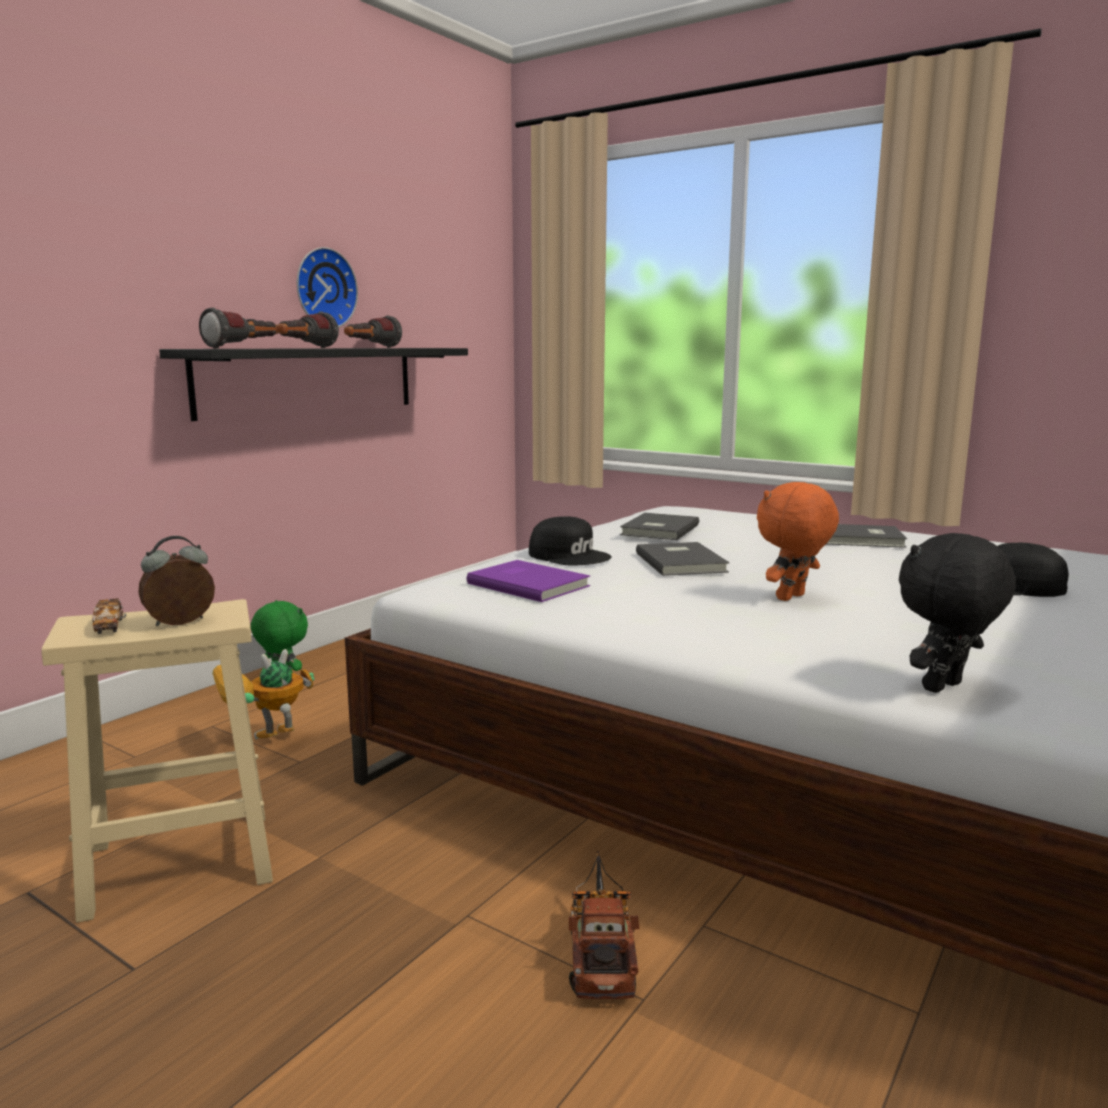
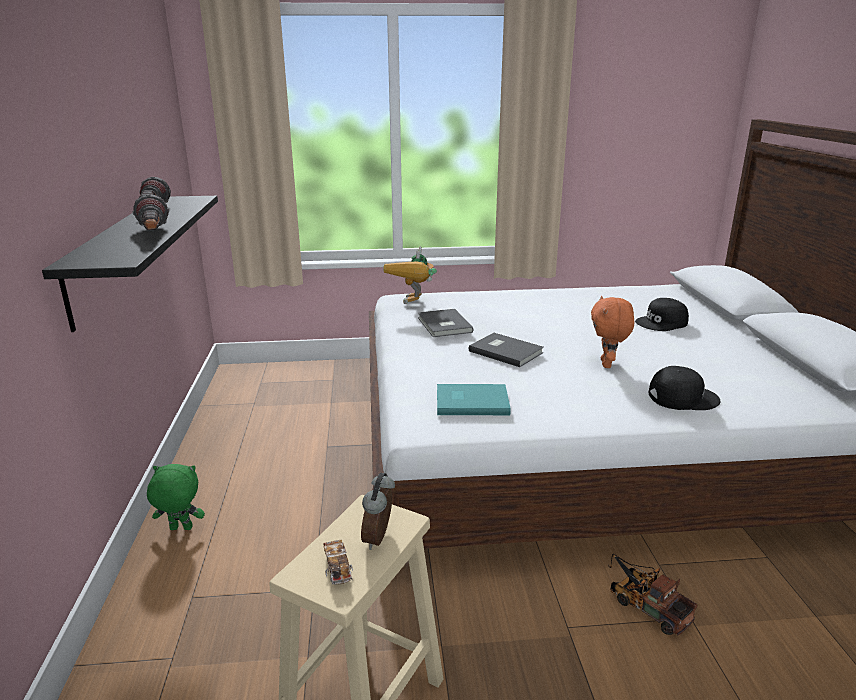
camera: 40 degrees left, 10 degrees up
(109, 626) = (337, 568): toy car -> toy car turned 135 degrees counterclockwise
(245, 348) = (119, 249): flashlight -> none
(263, 745) = (264, 590): toy robot -> toy robot (415, 304)
(323, 288) = (109, 162): wall clock -> none
(529, 584) = (470, 401): purple book -> turquoise book
(570, 555) = (439, 366): black cap -> black cap (682, 397)
(859, 539) = (547, 303): grey book -> none
(944, 688) = (758, 405): black plush toy -> none

